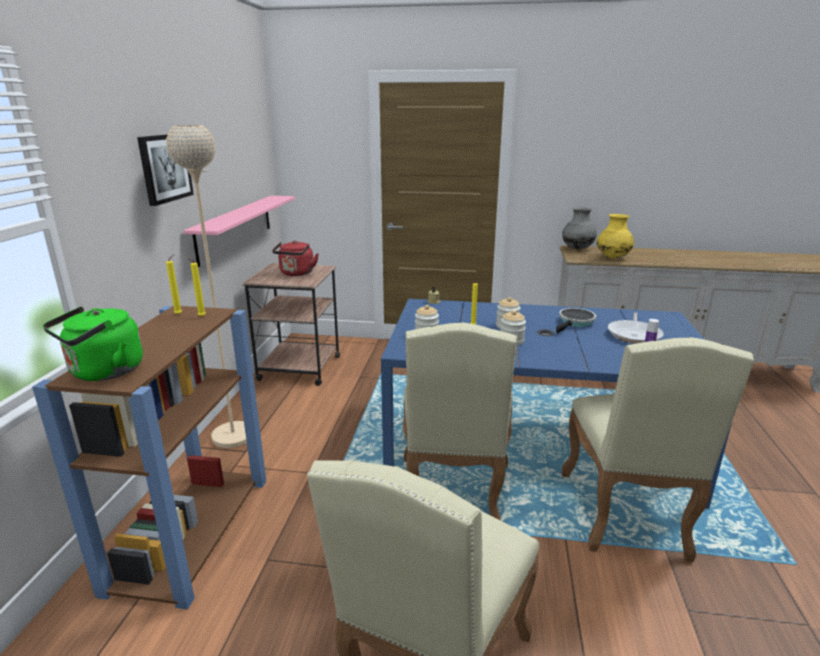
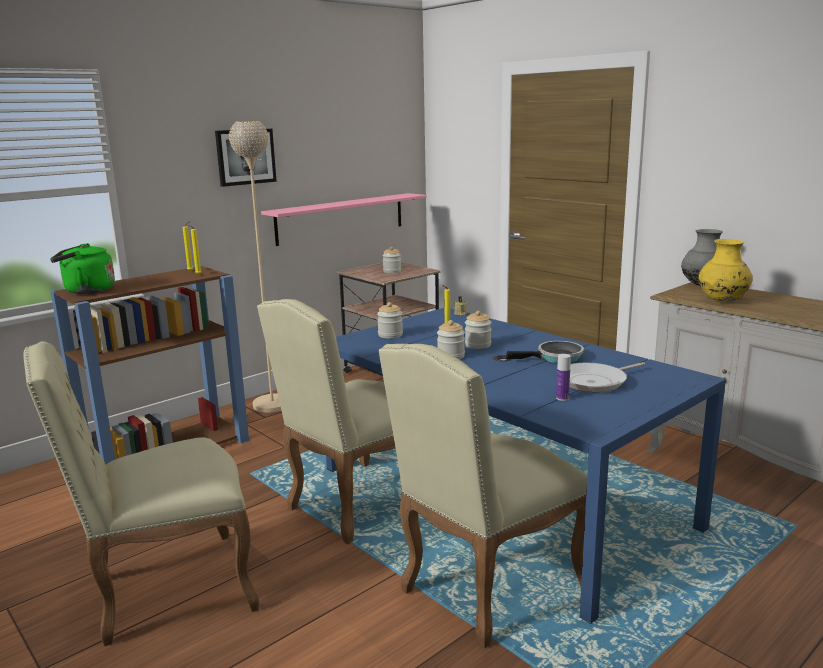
camera: 40 degrees right, 5 degrees down
(296, 273) = (392, 271): red kettle -> jar

